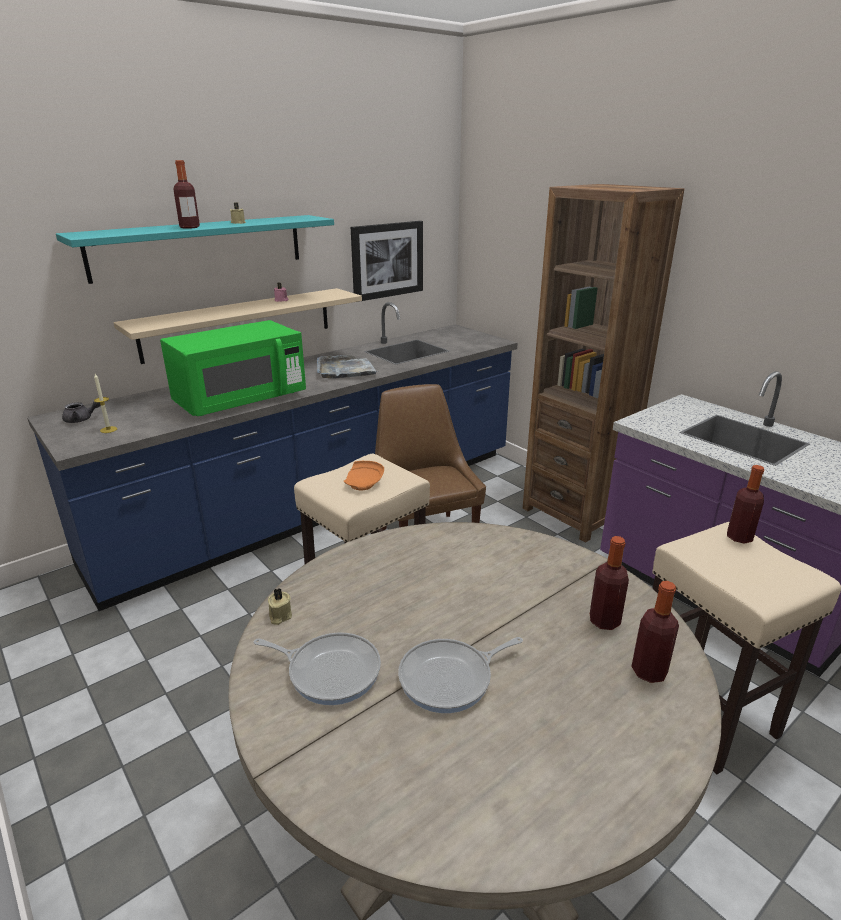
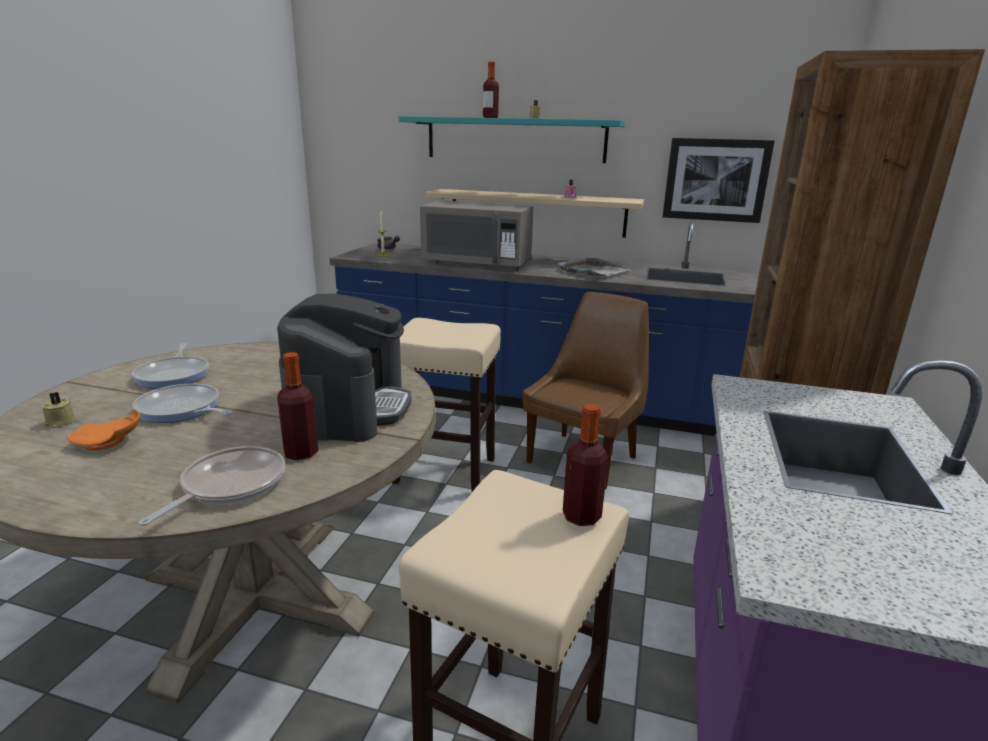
camera: 55 degrees right, 5 degrees down
(240, 400) = (477, 264): green microwave -> grey microwave
(279, 616) = (228, 350): beige candle -> beige candle (60, 423)
(364, 483) = (441, 333): orange plate -> orange plate (109, 442)
(524, 575) = (349, 408): none -> coffee machine
(649, 671) = (229, 486): bottle -> frying pan

